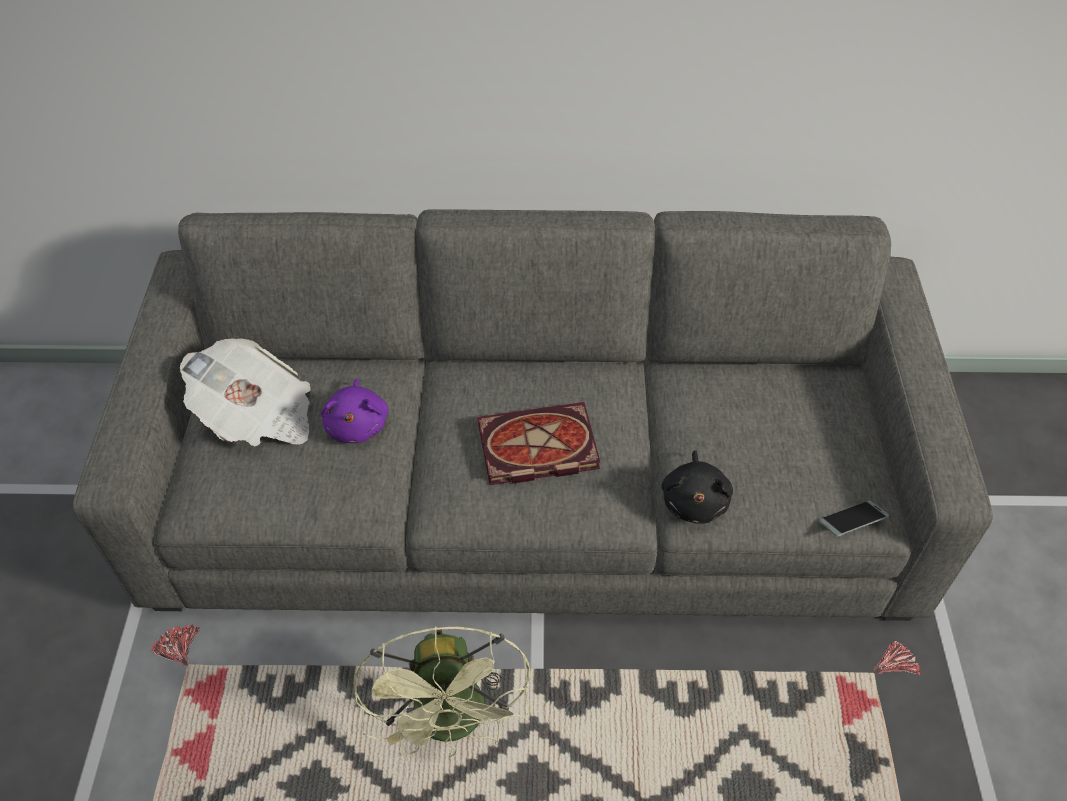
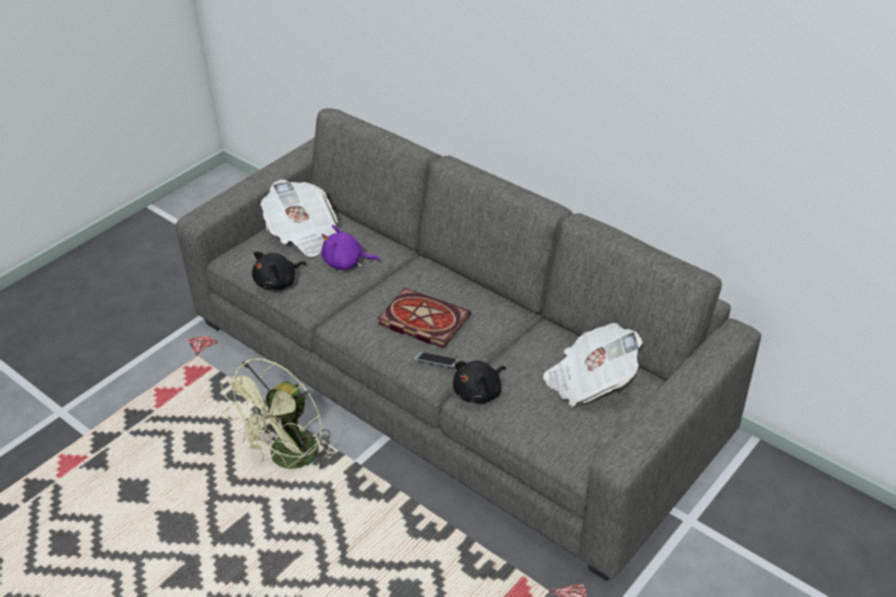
camera: 40 degrees right, 10 degrees down
(297, 505) = (278, 282): none -> black plush toy
(358, 424) = (346, 263): purple plush toy -> purple plush toy turned 60 degrees clockwise
(787, 412) = (589, 381): none -> newspaper
(851, 522) = (558, 454): phone -> phone (436, 363)

